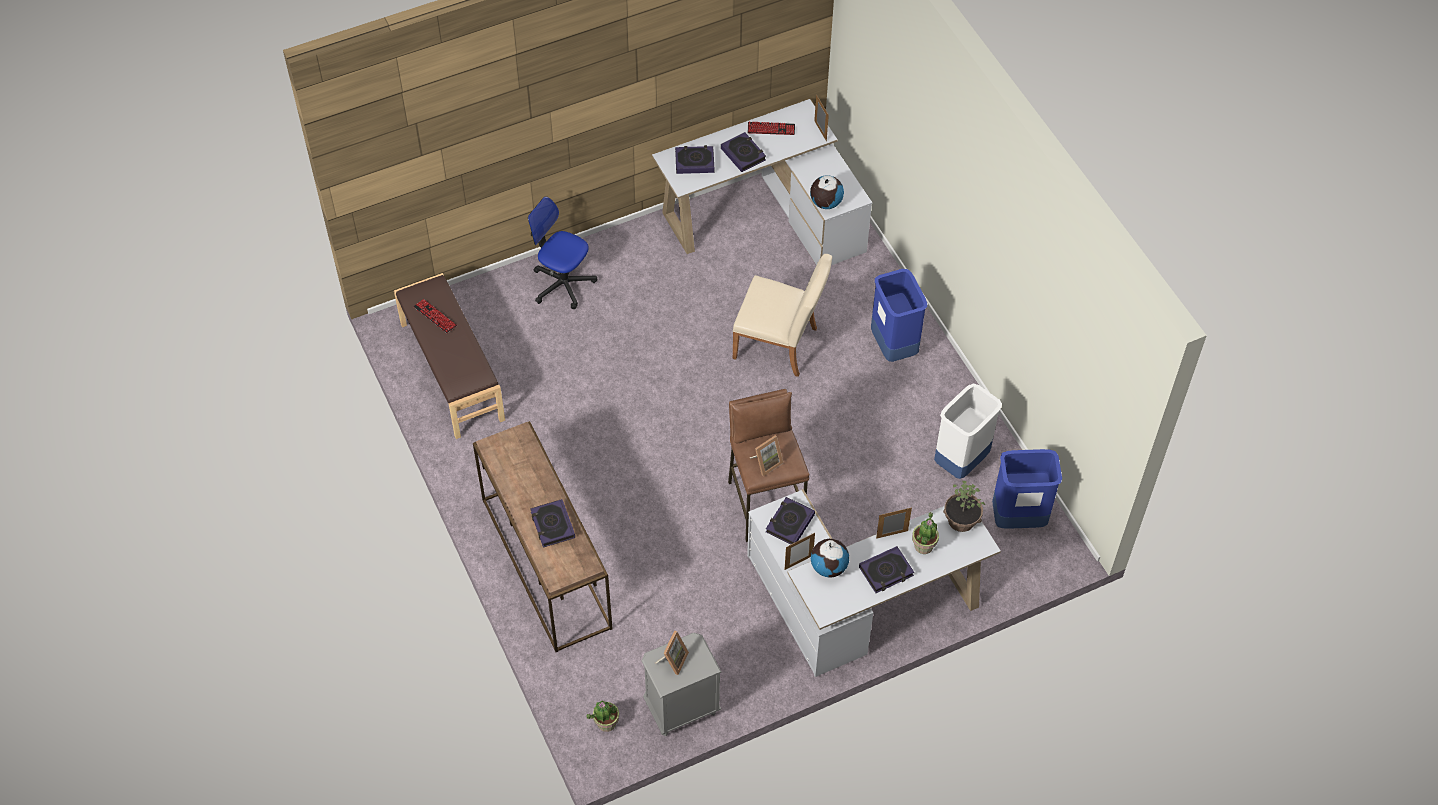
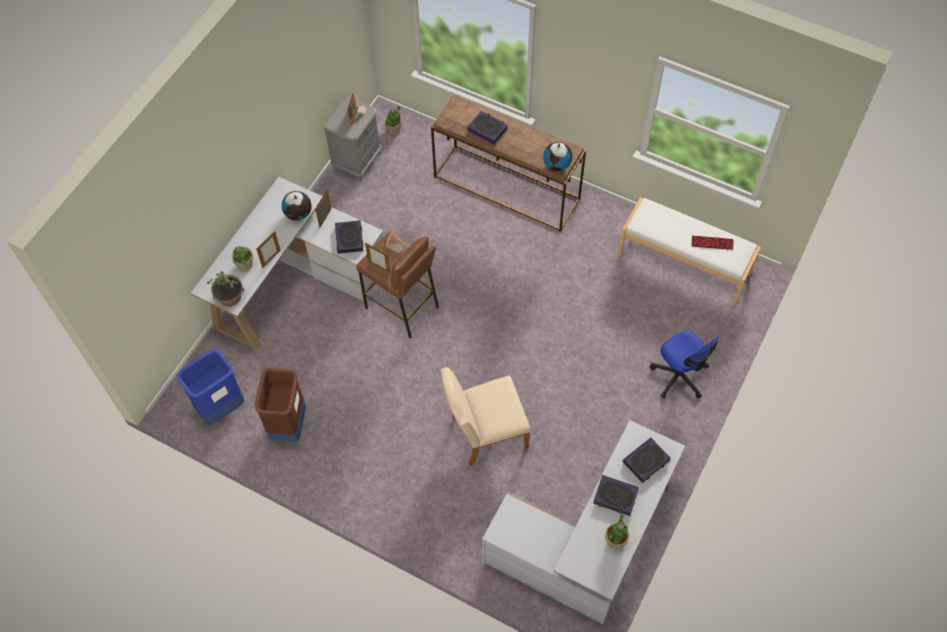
camera: 145 degrees right, 5 degrees up
(451, 372) = (684, 263): brown bench -> white bench
(563, 283) = (679, 375): office chair -> office chair turned 60 degrees clockwise
(771, 129) = (615, 540): keyboard -> potted plant
(820, 131) = (574, 568): picture frame -> picture frame (379, 267)
(825, 203) = (518, 510): globe -> globe (557, 165)
(886, 572) = (259, 233): book -> none
(894, 346) = (400, 488): blue trash can -> none
(961, 462) = (288, 425): white trash can -> brown trash can

